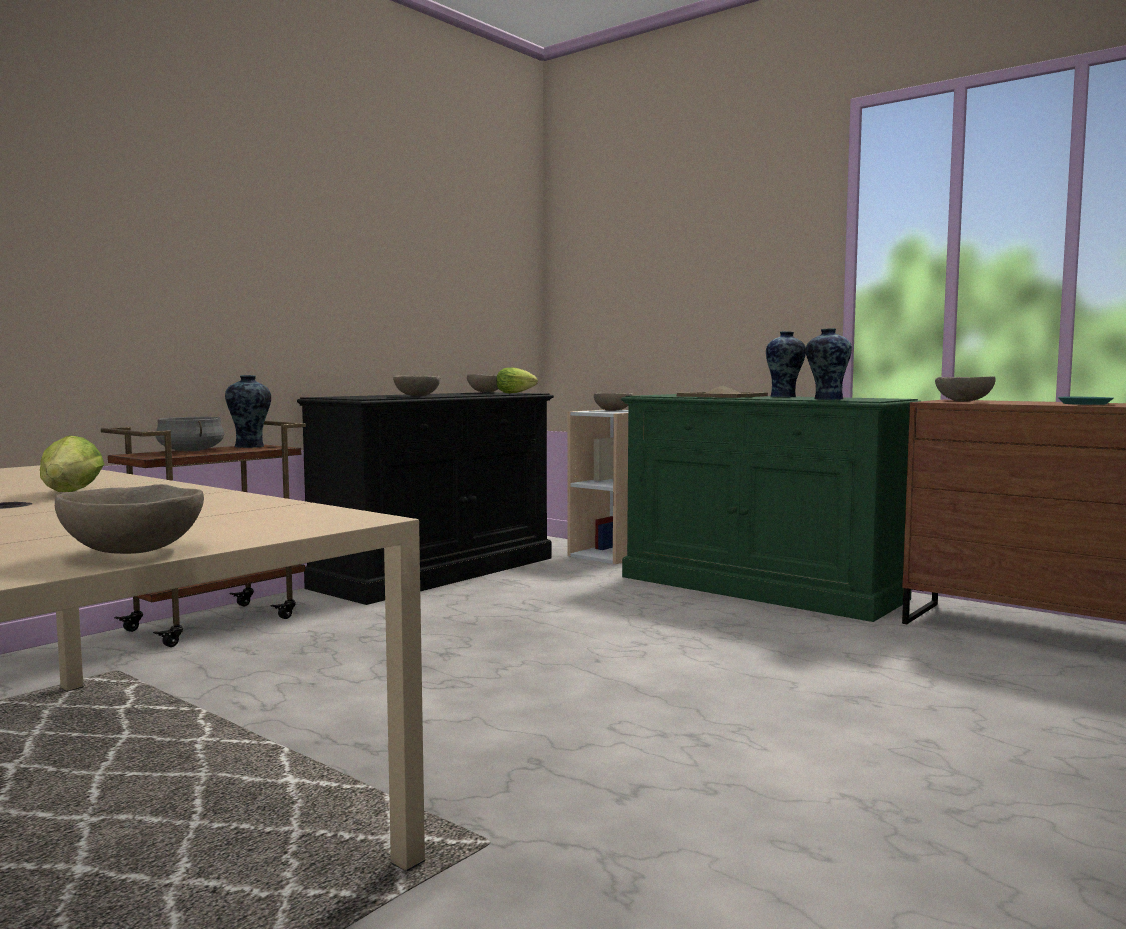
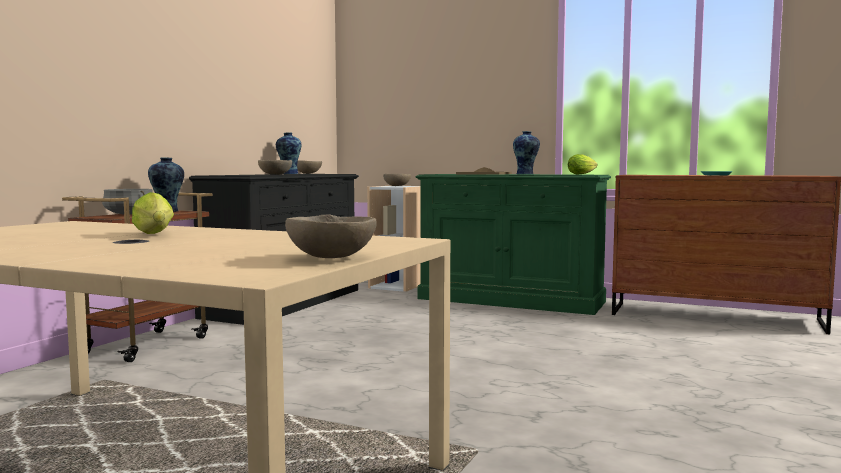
camera: 15 degrees left, 0 degrees up
(517, 393) = (334, 173): lettuce -> lettuce (582, 174)
(827, 399) = (559, 174): vase -> vase (289, 174)
(964, 401) = (644, 174): beige bowl -> none

